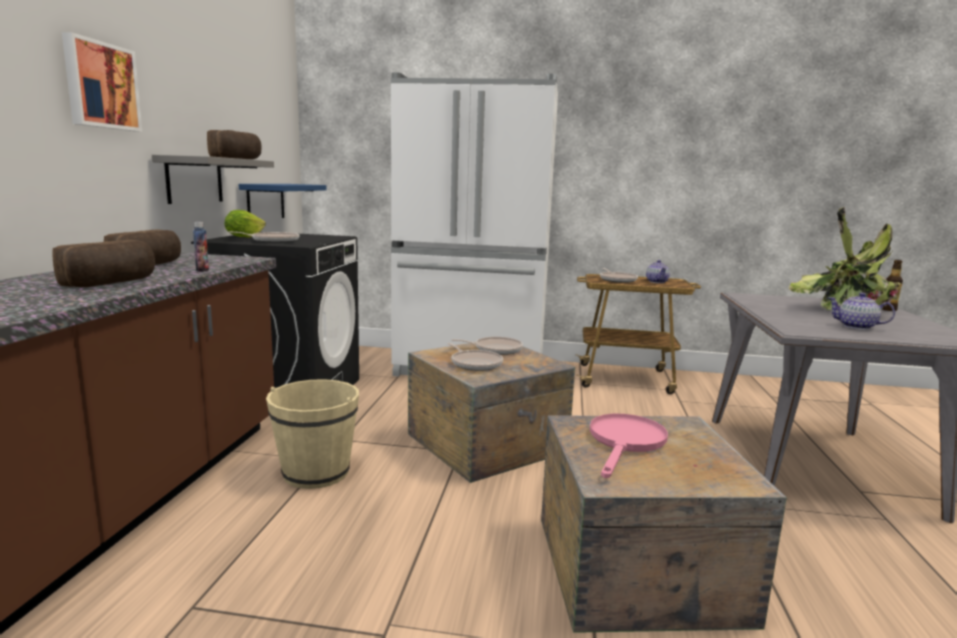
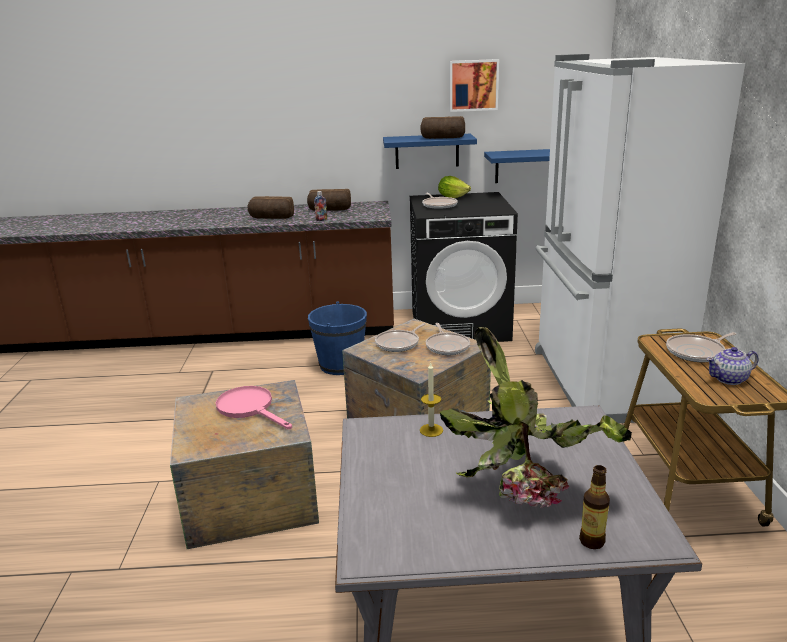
camera: 80 degrees right, 10 degrees up
(100, 85) = (343, 100): picture -> picture (473, 85)
(194, 180) = (427, 151): grey shelf -> blue shelf
(316, 472) = (341, 365): beige bucket -> blue bucket
(625, 442) = (250, 408): pink frying pan -> pink frying pan turned 150 degrees counterclockwise
(786, 319) = (431, 430): none -> candle
(857, 326) = (418, 475): teapot -> none

